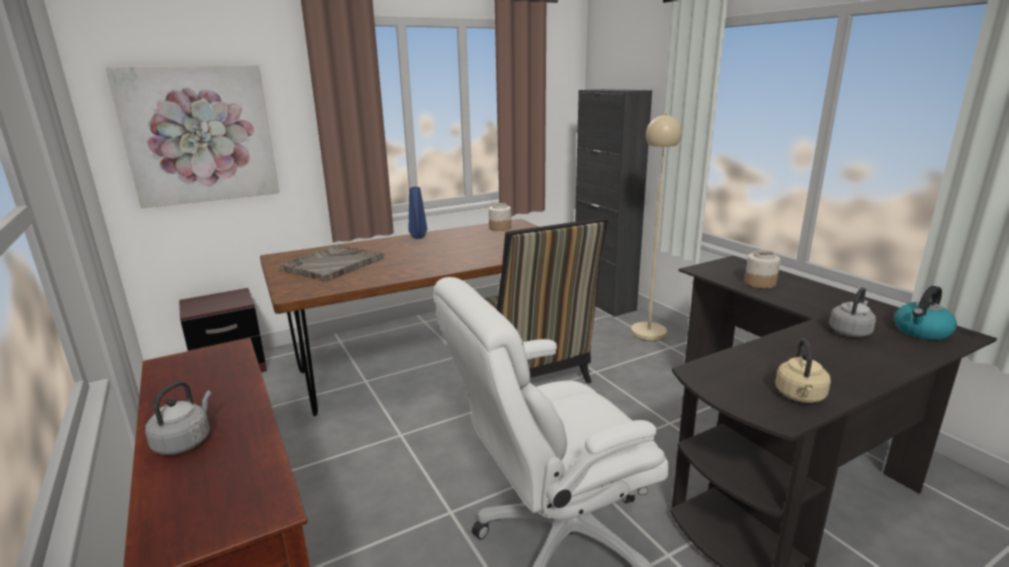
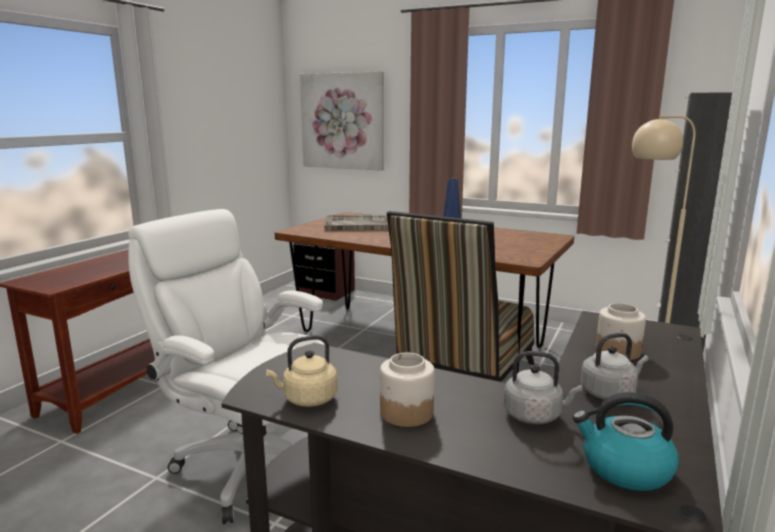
camera: 55 degrees right, 5 degrees down
(185, 442) = (107, 261): grey kettle -> grey kettle (609, 392)
(499, 228) = (528, 236): jar -> jar (406, 412)

